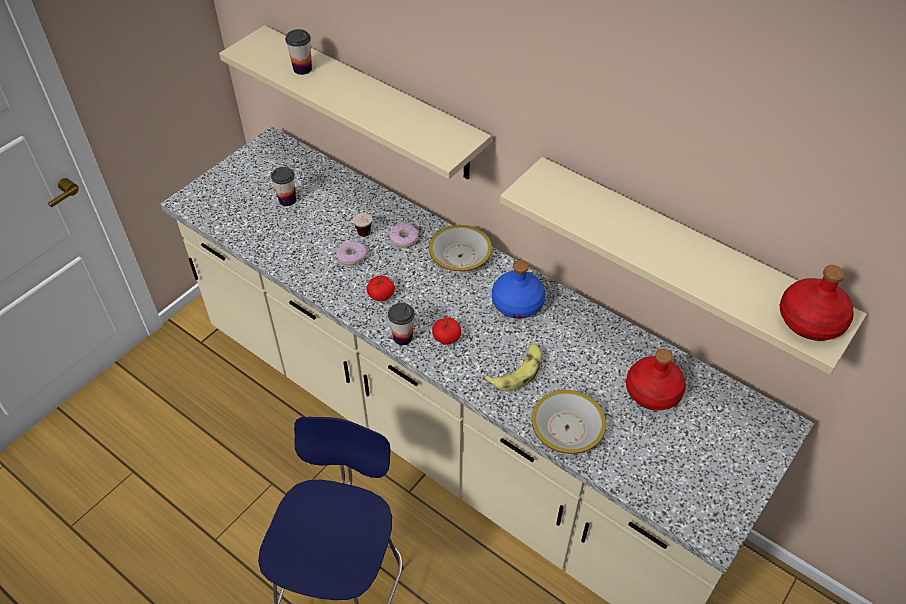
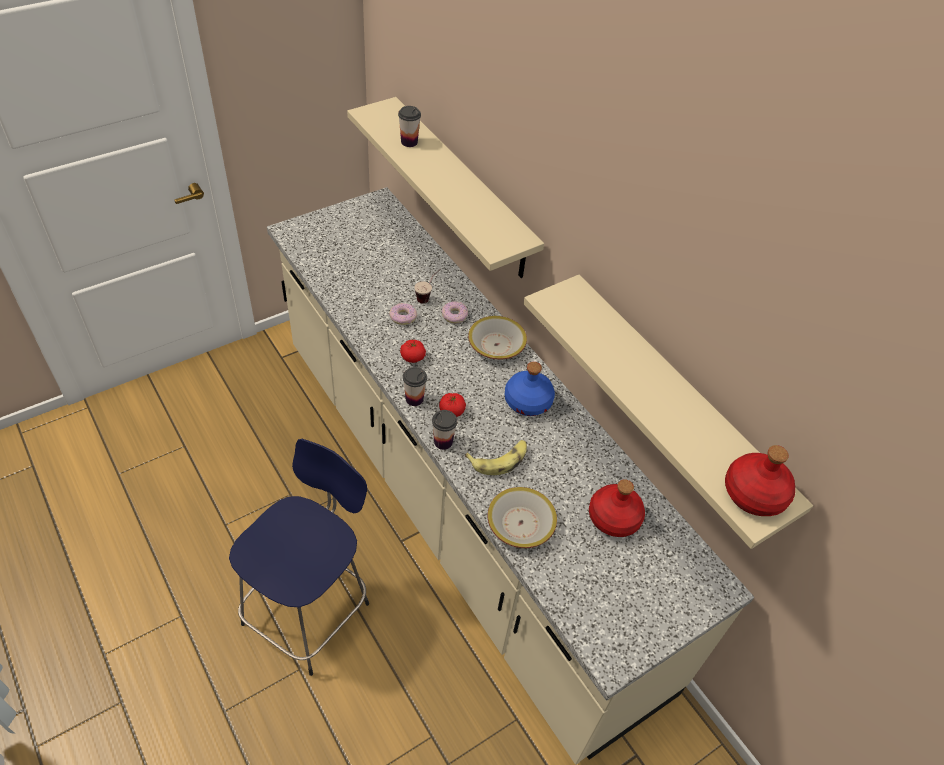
camera: 15 degrees right, 0 degrees up
(287, 200) = (371, 253): cup -> cup (443, 442)

